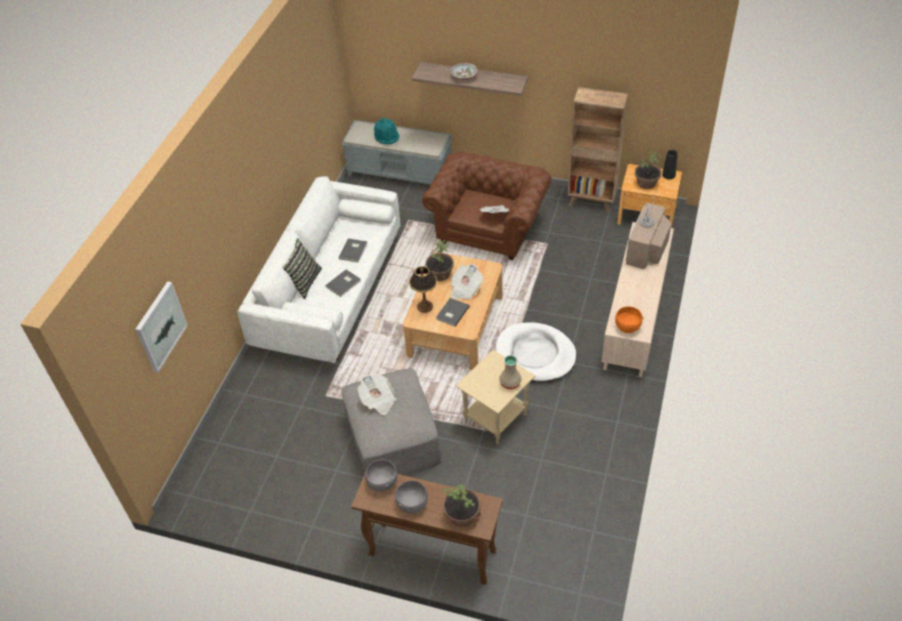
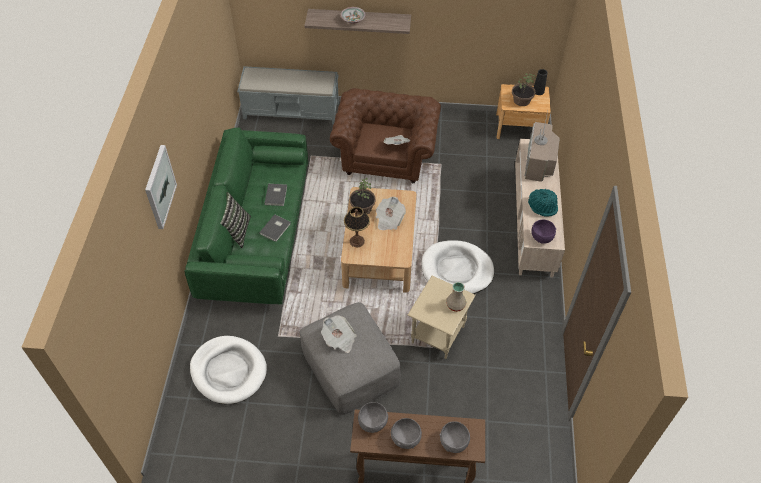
camera: 15 degrees left, 5 degrees up
(160, 326) = (132, 307): picture -> picture (159, 187)
(266, 423) = (229, 371): none -> white dog bed
(330, 293) = (256, 235): white sofa -> green sofa
(387, 137) = (279, 80): turquoise hat -> turquoise hat (543, 206)
(451, 313) = (383, 244): grey book -> none
(462, 515) = (453, 441): potted plant -> grey bowl
(592, 201) = (469, 120): brown bookcase -> none
(627, 327) = (542, 237): orange bowl -> purple bowl

